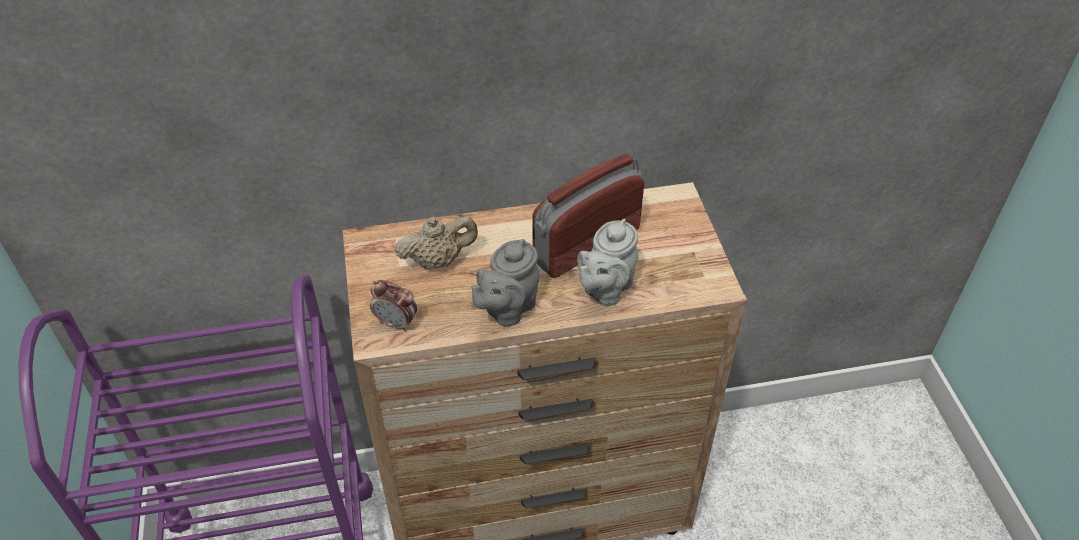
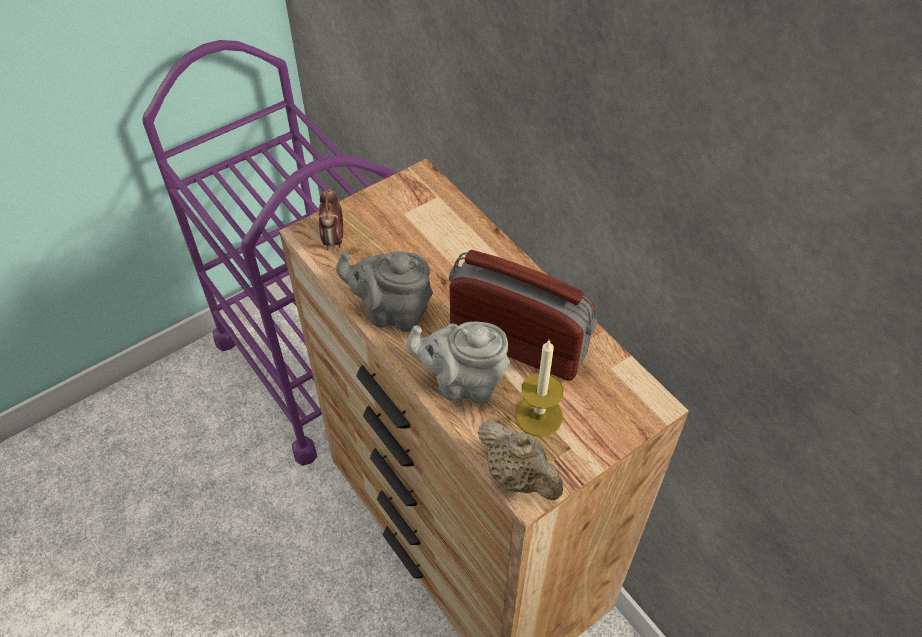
camera: 65 degrees right, 5 degrees up
(438, 260) = (426, 237): beige teapot -> beige teapot (519, 476)
(658, 258) = (539, 415): none -> candle

